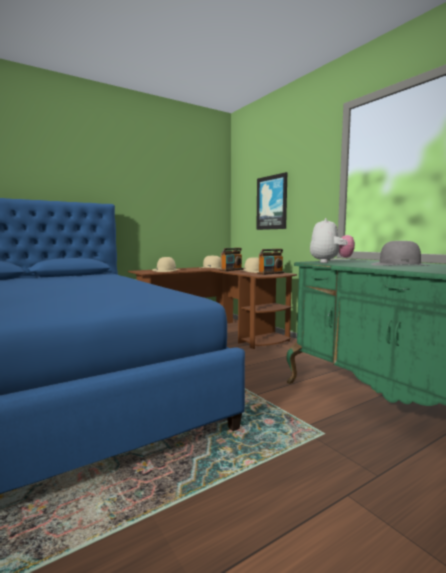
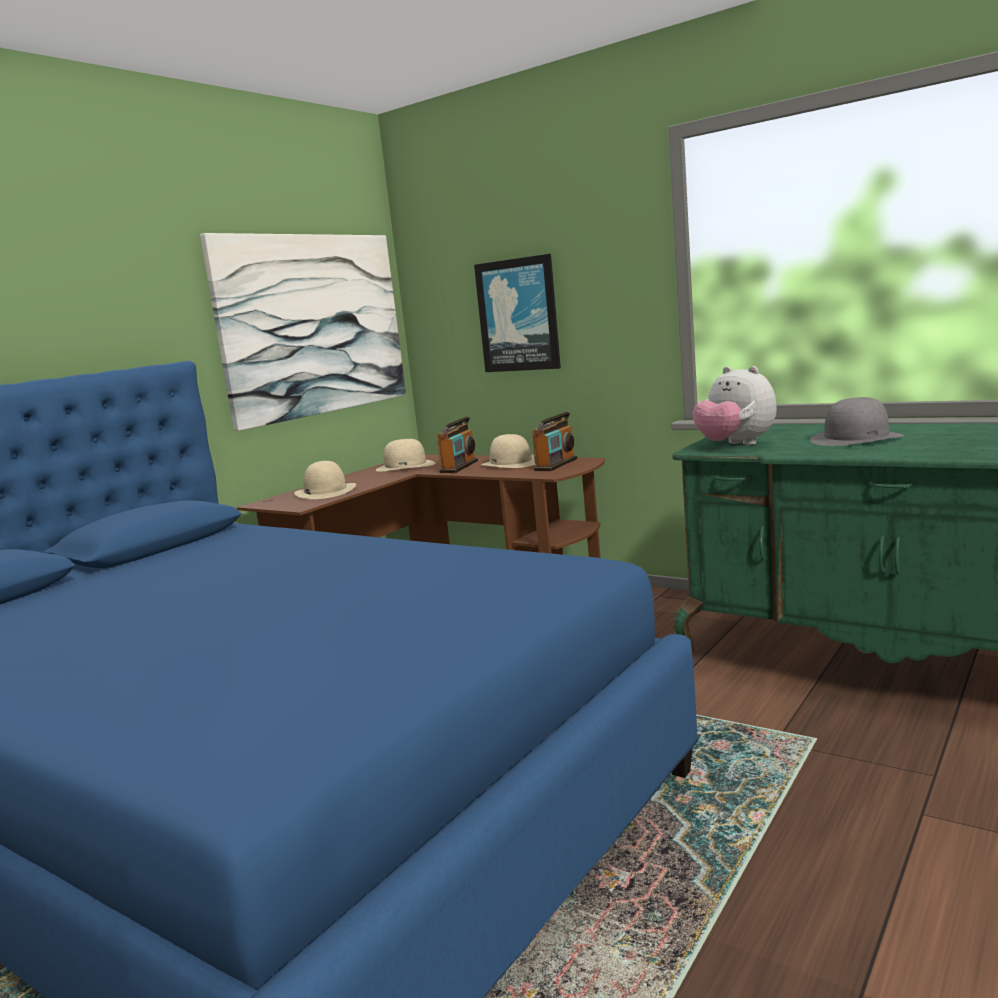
camera: 20 degrees left, 5 degrees up
(181, 200) = (313, 325): none -> picture
(330, 262) = (735, 445): plush toy -> plush toy turned 150 degrees clockwise

